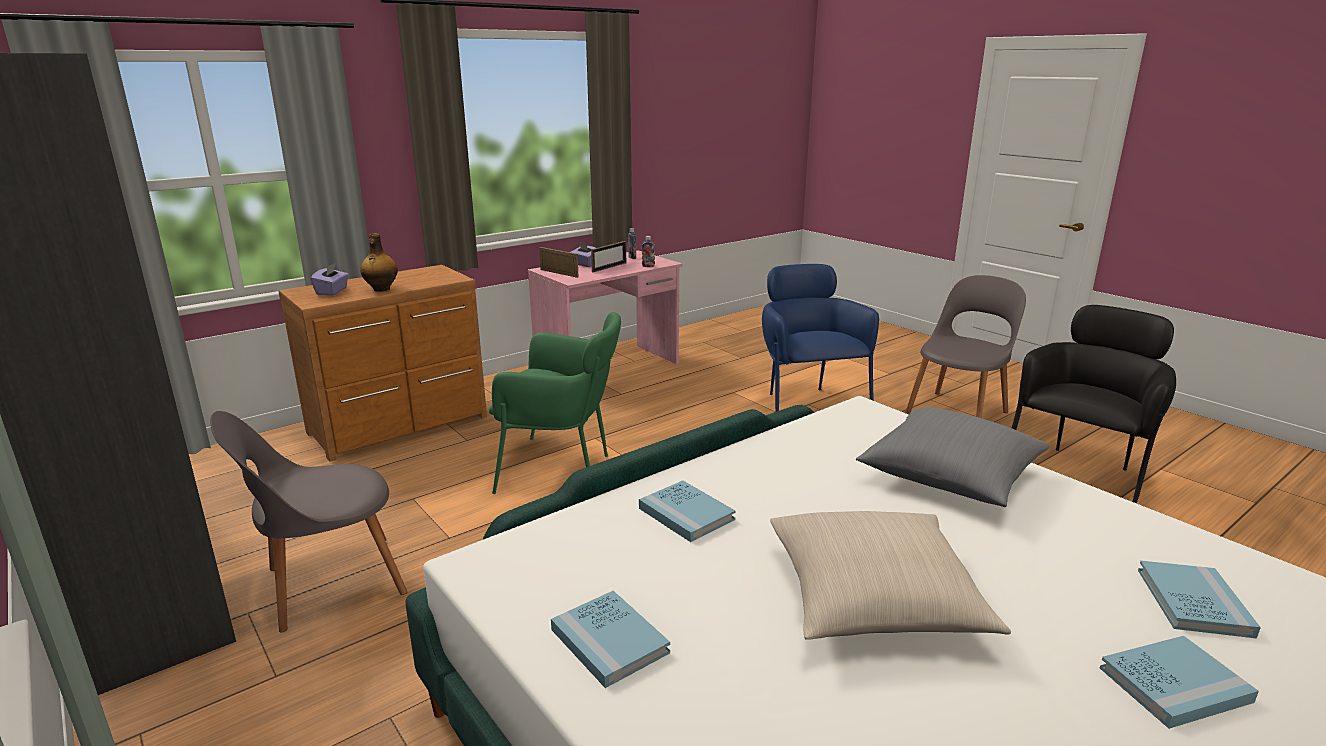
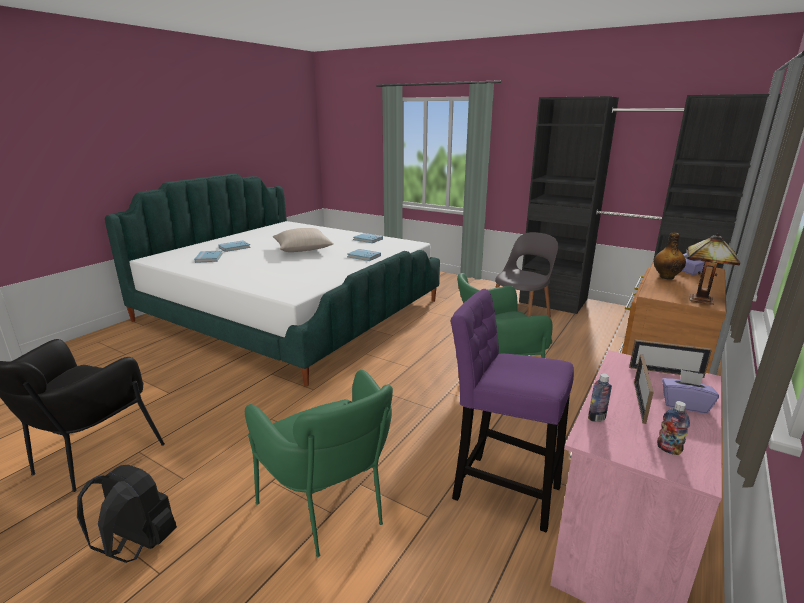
camera: 160 degrees right, 0 degrees up
(428, 272) = (699, 299): none -> table lamp
(665, 394) = (500, 489): none -> purple stool
(807, 404) = (332, 511): blue armchair -> green armchair
(950, 476) = (262, 275): grey pillow -> none
(958, 412) = (138, 544): grey chair -> black backpack

